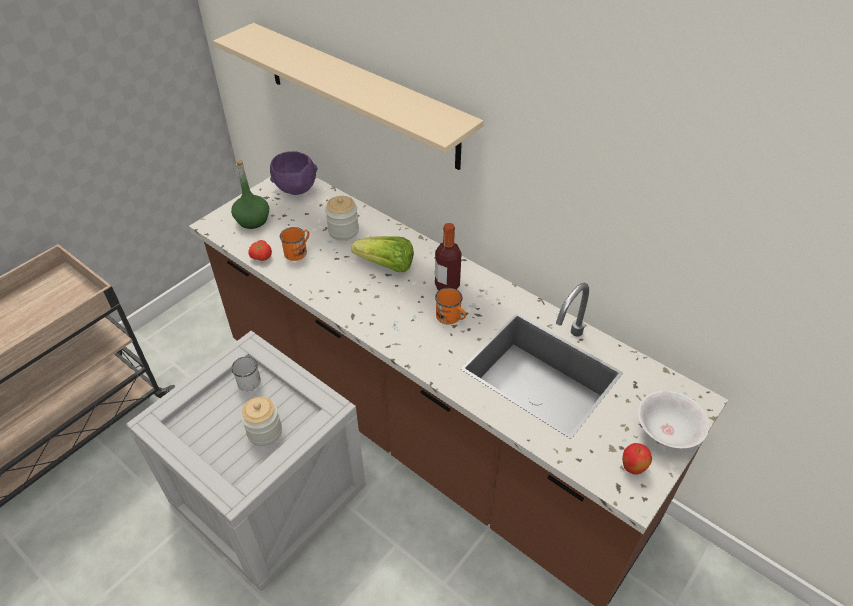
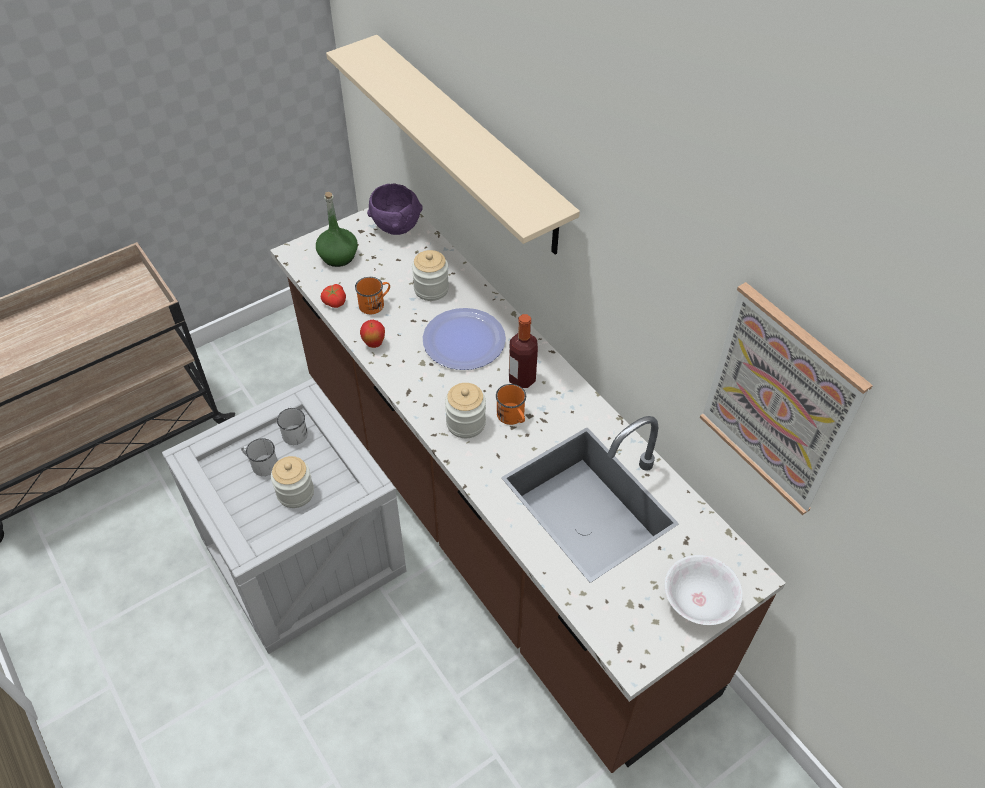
camera: 15 degrees right, 5 degrees up
(224, 414) = (261, 464): none -> white mug
(386, 265) = (464, 340): lettuce -> plate
(412, 331) = (466, 423): none -> jar
(632, 468) = (643, 630): apple -> apple (374, 344)
(712, 233) = (779, 401): none -> picture

